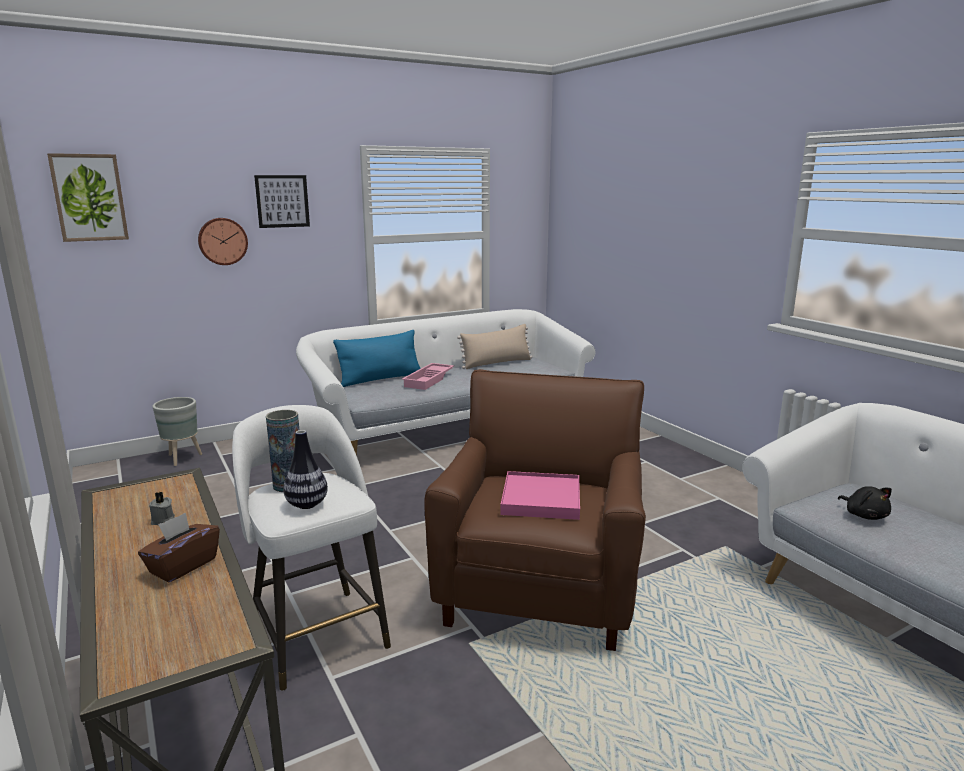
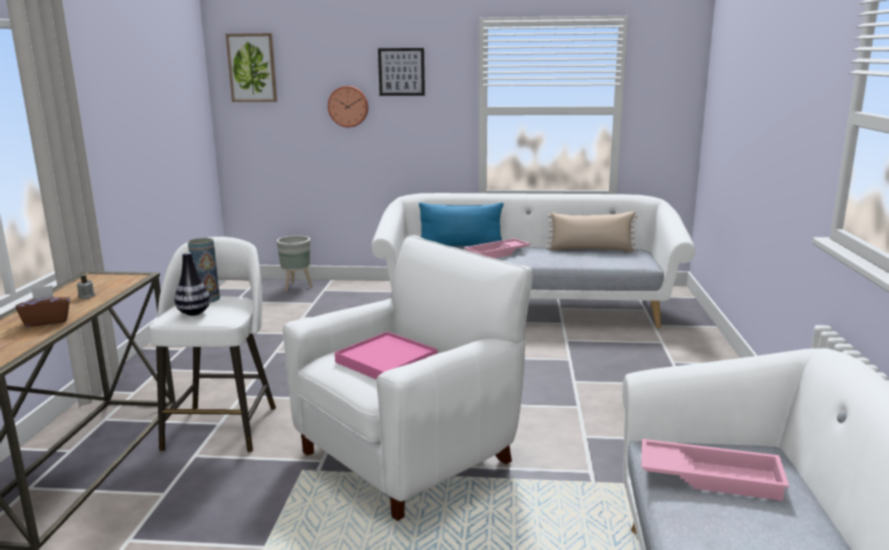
camera: 35 degrees right, 0 degrees up
(540, 589) = (410, 455): brown armchair -> white armchair
(864, 515) = (710, 476): black plush toy -> pink tray

